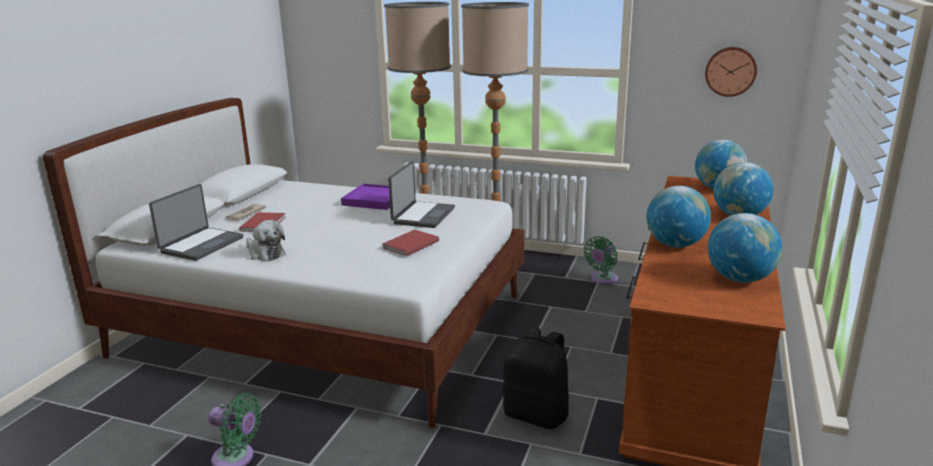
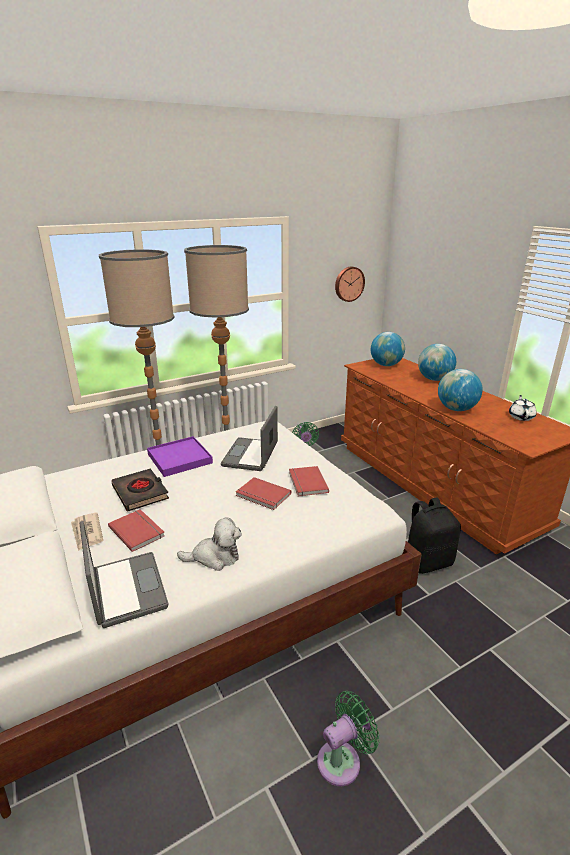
camera: 50 degrees left, 5 degrees up
(310, 208) = (140, 493): none -> black book
(363, 238) = (262, 495): none -> red book
(422, 215) = (251, 455): laptop -> laptop turned 135 degrees counterclockwise
(739, 279) = (521, 417): globe -> white teapot

